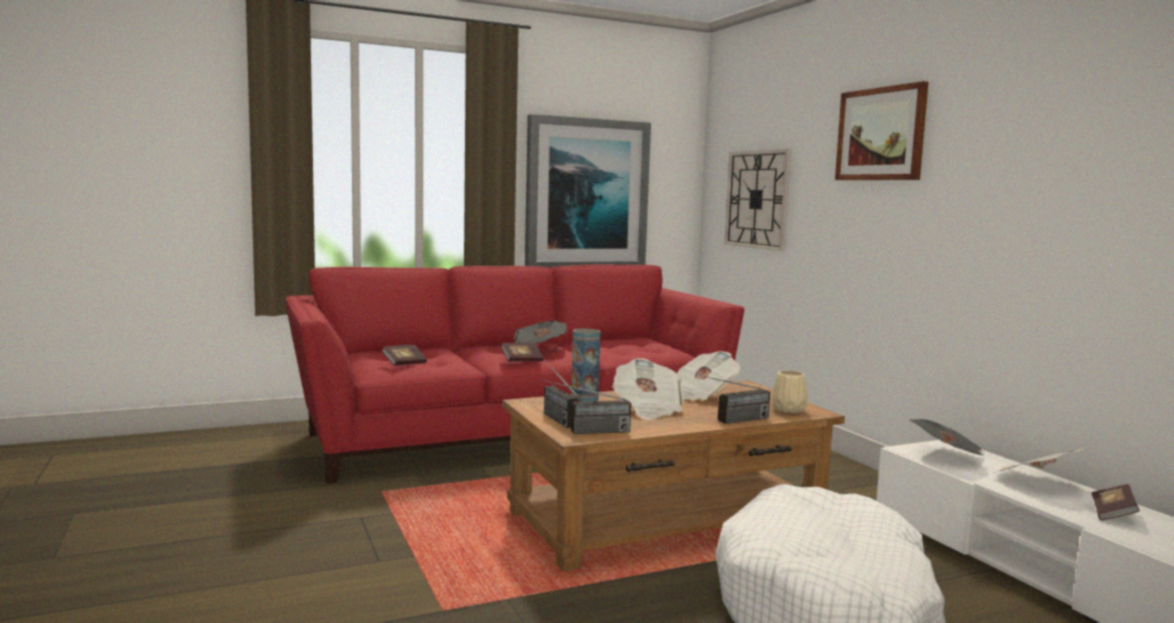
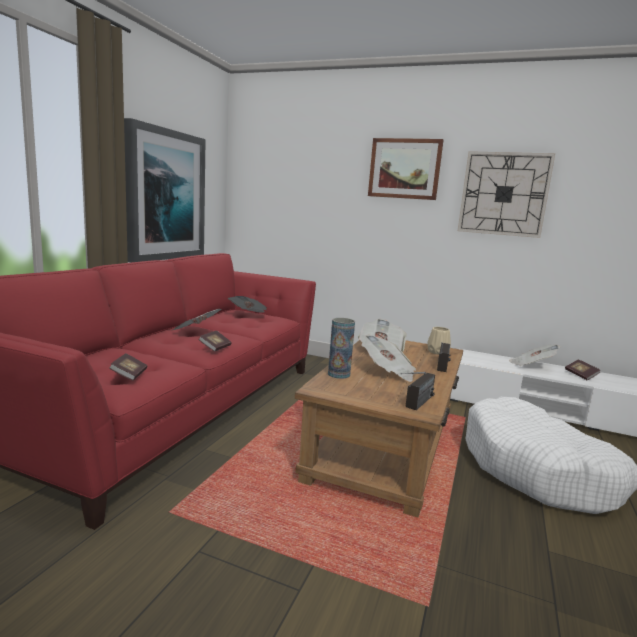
camera: 45 degrees left, 5 degrees up
(553, 416) = (364, 397): radio -> none
(757, 199) = (289, 205): wall clock -> wall clock (504, 194)
(948, 457) = (483, 360): newspaper -> newspaper (249, 315)

